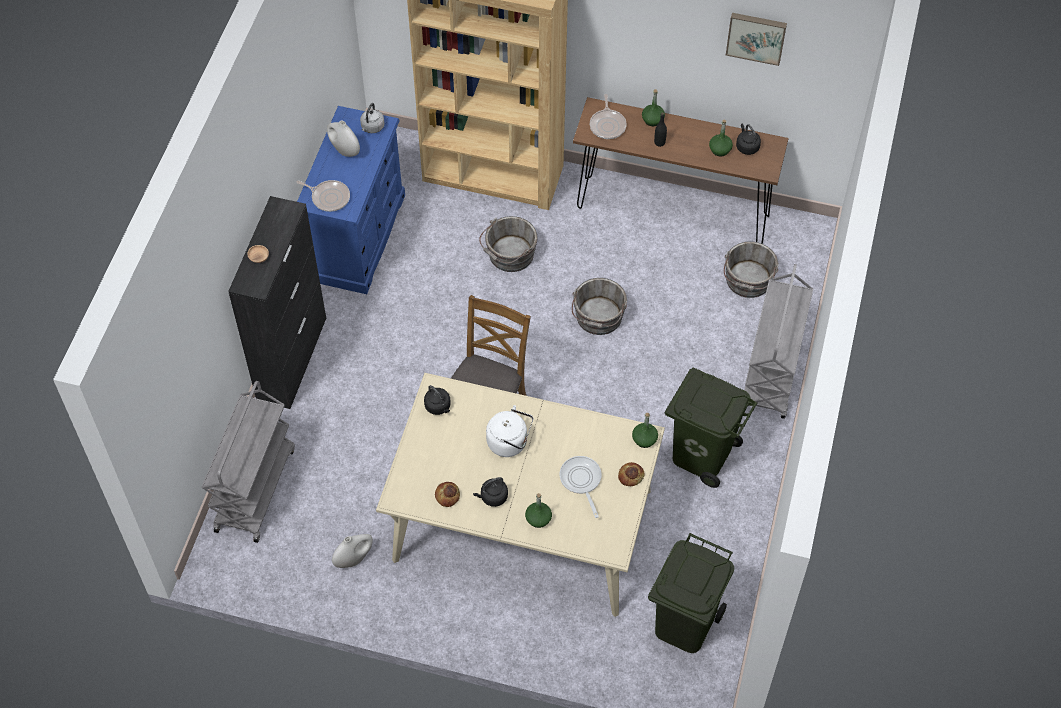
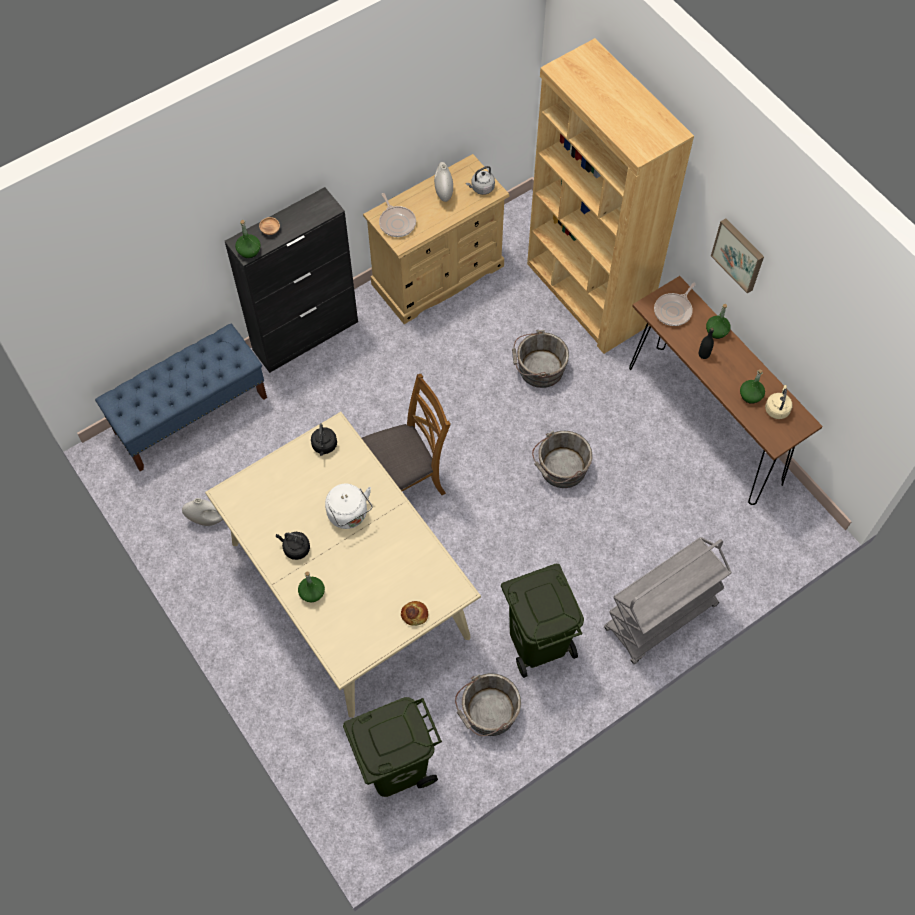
camera: 40 degrees right, 5 degrees up
(255, 488) = (191, 414): grey cart -> blue bench
(357, 237) = (438, 275): blue dresser -> beige dresser
(447, 496) = (264, 521): bread -> none
(581, 481) = (373, 588): frying pan -> none
(644, 439) = (454, 593): green bottle -> green bottle (249, 251)
(746, 146) = (777, 408): black kettle -> beige kettle
(748, 281) = (712, 527): grey bucket -> grey bucket (487, 713)
(756, 37) = (826, 311): picture -> picture (739, 254)

